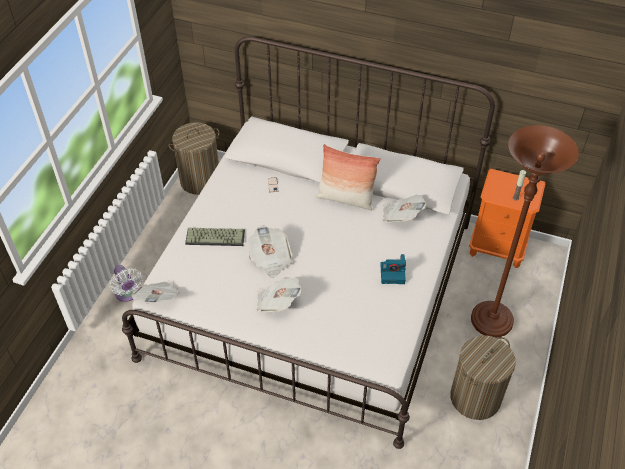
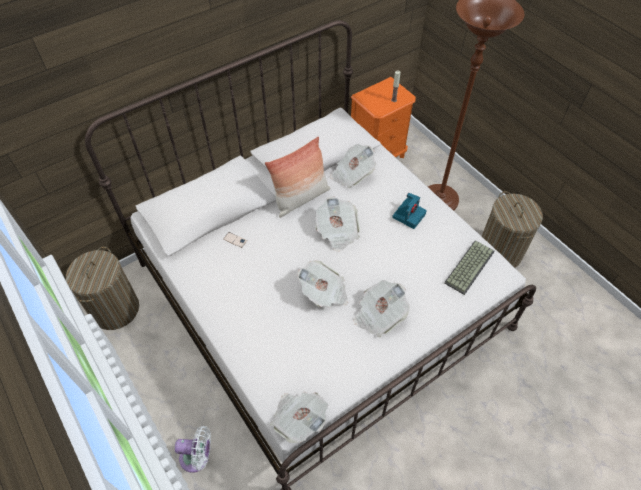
camera: 55 degrees left, 5 degrees up
(216, 236) = (258, 322): keyboard -> keyboard (469, 266)
(333, 237) = (337, 232): none -> newspaper

